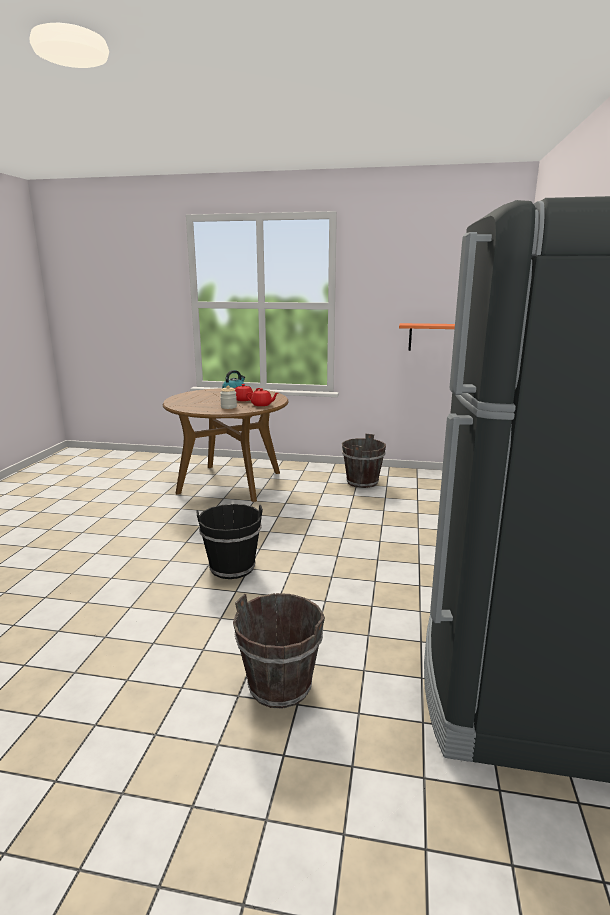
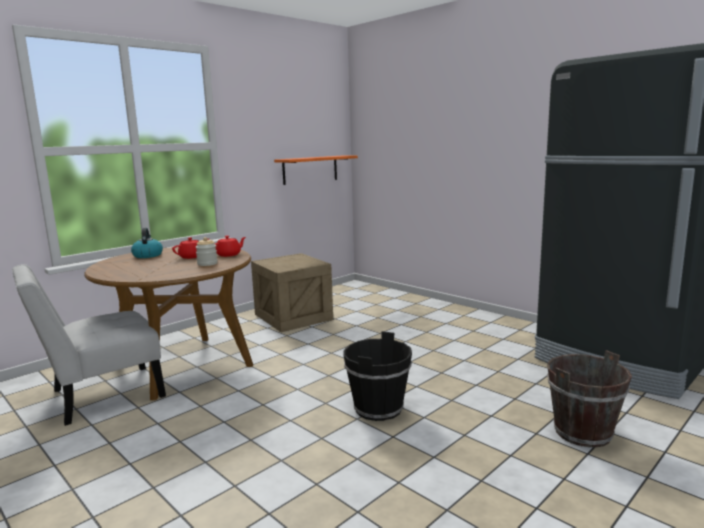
camera: 55 degrees left, 5 degrees down
(168, 479) = (100, 396): none -> white chair
(362, 482) = (293, 317): brown bucket -> crate

